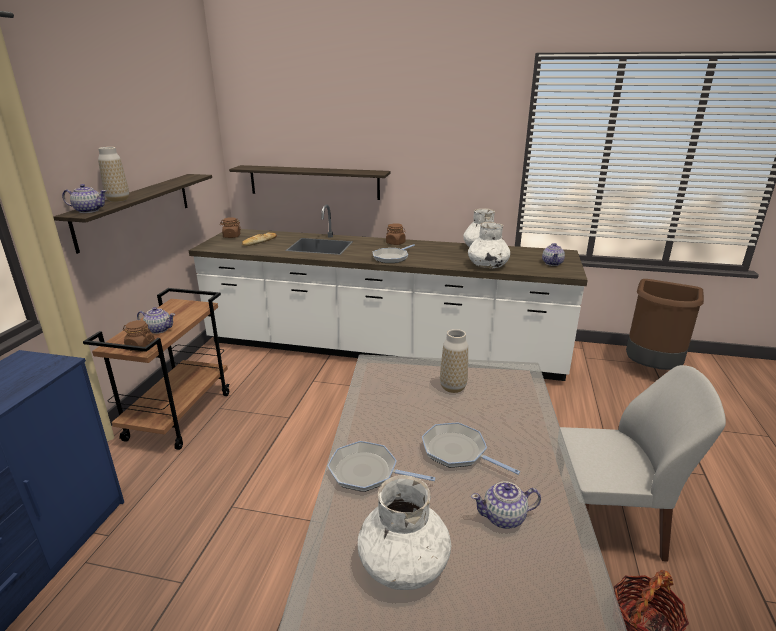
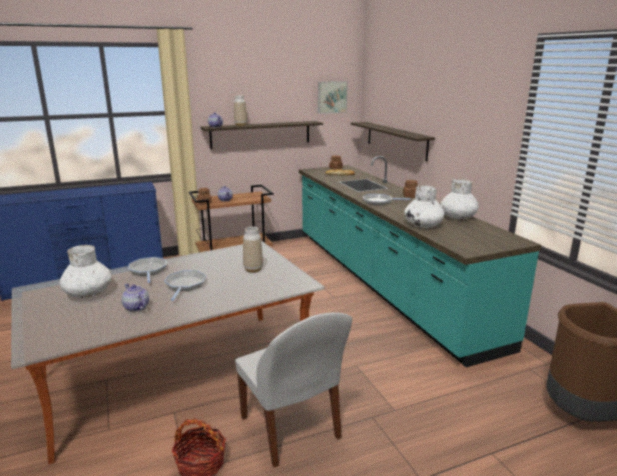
camera: 55 degrees right, 5 degrees down
(196, 135) = (331, 97): none -> picture
(383, 349) = (384, 282): white counter -> turquoise counter
(552, 263) = (479, 242): teapot -> none

